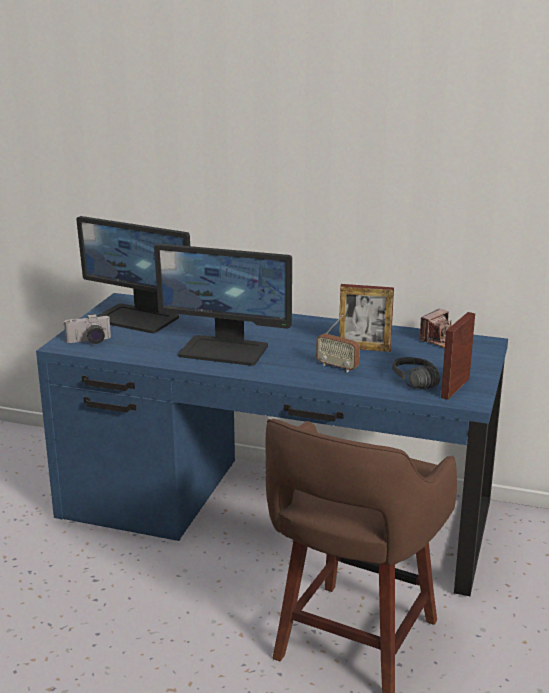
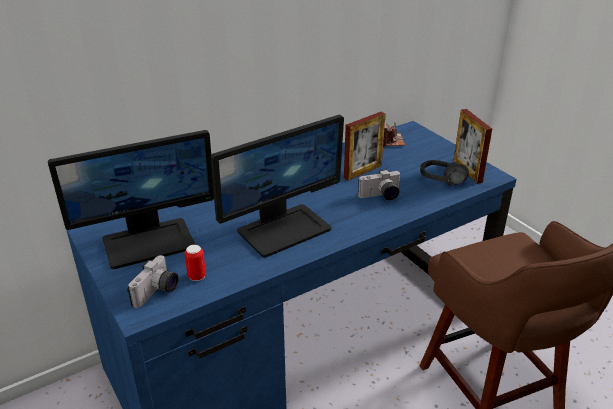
camera: 50 degrees left, 10 degrees up
(123, 345) = (197, 276): none -> can
(337, 367) = (380, 196): radio -> camera

